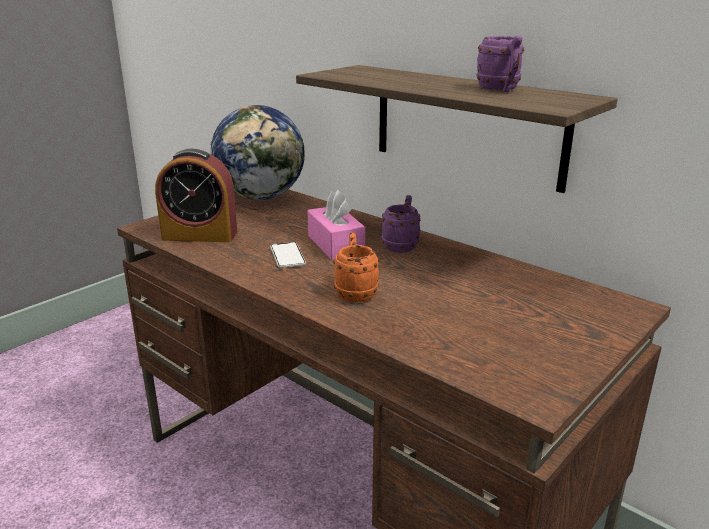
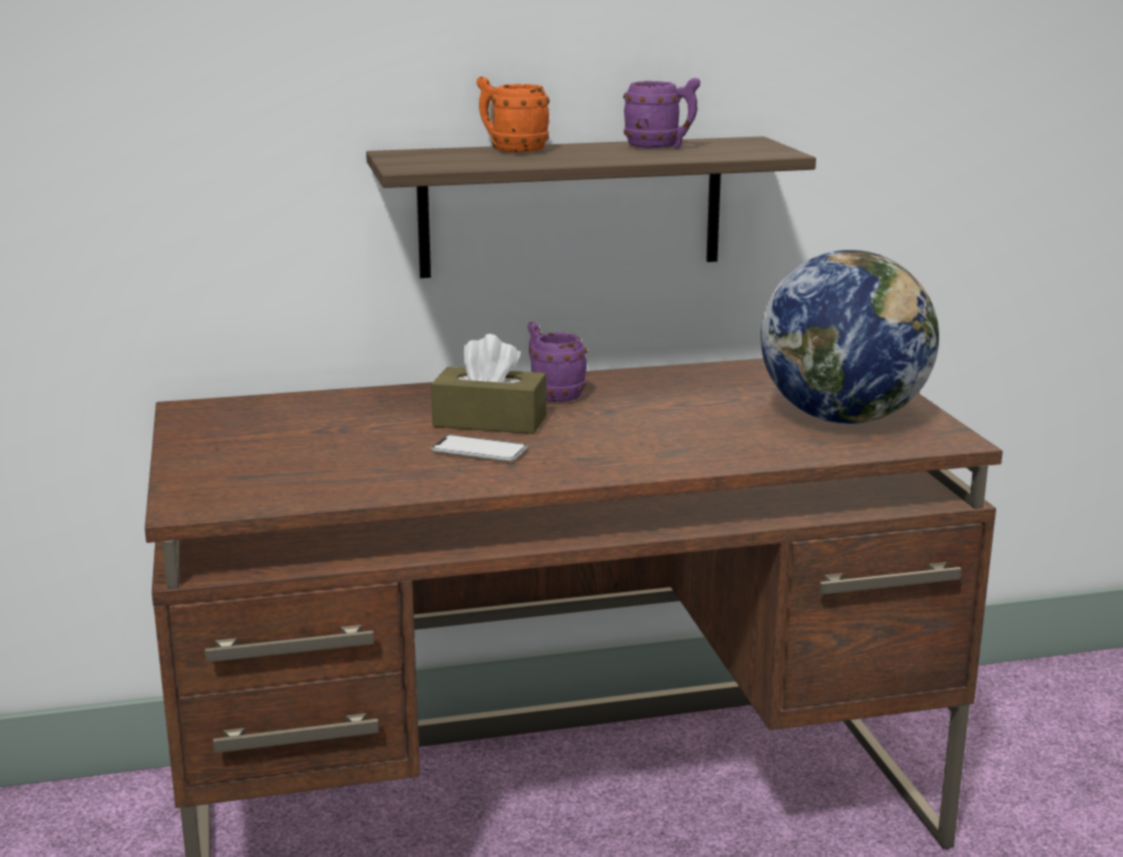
camera: 55 degrees left, 5 degrees down
(200, 235) = (304, 481): alarm clock -> none
(261, 197) = (221, 417): globe -> globe (843, 418)
(335, 245) = (490, 421): pink tissue box -> brown tissue box
(355, 292) = (641, 445): orange mug -> orange mug (511, 150)

